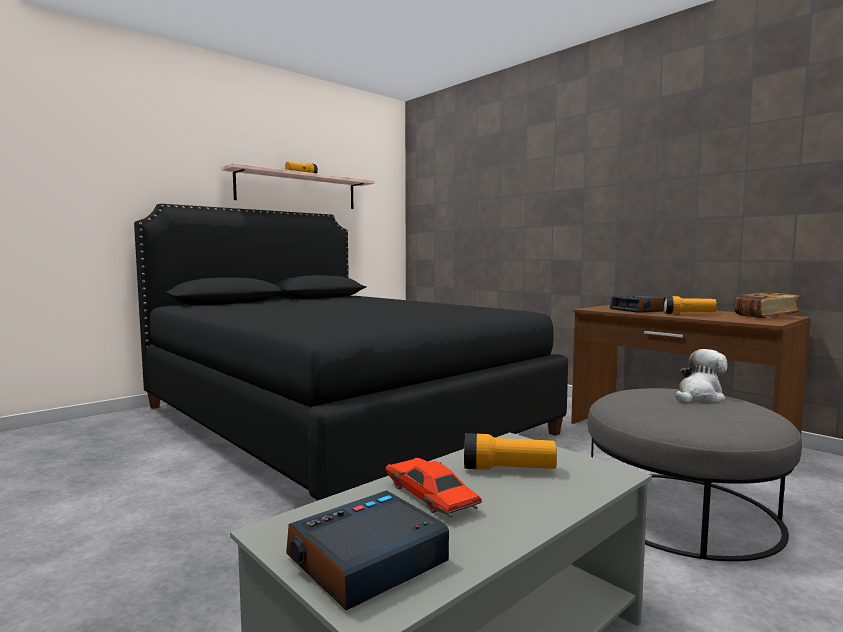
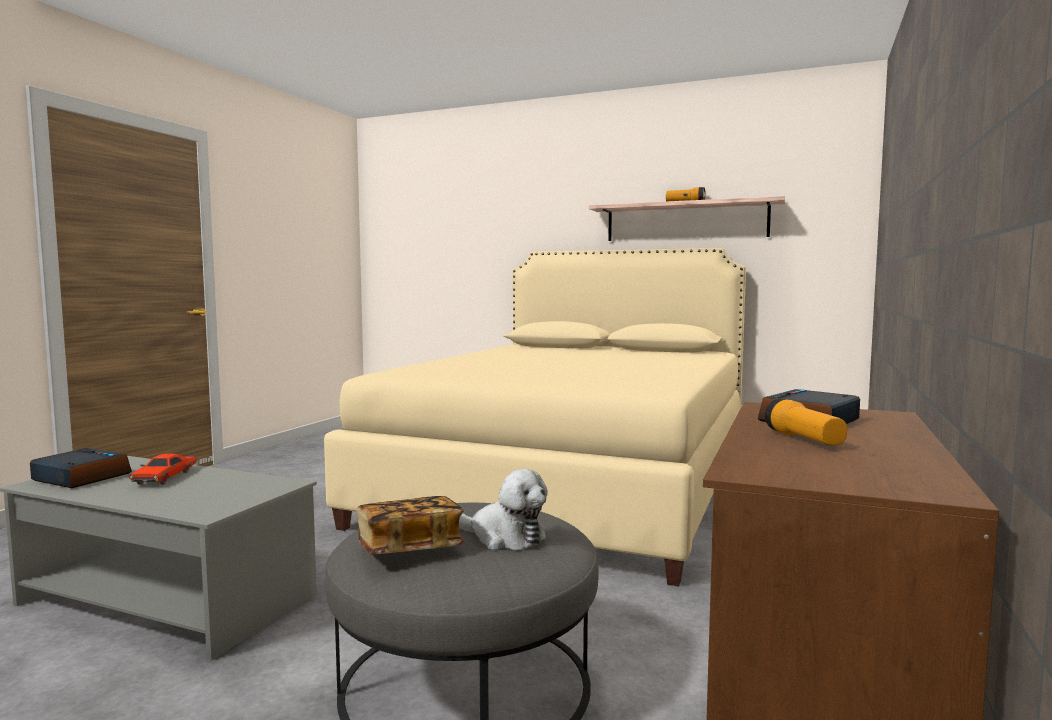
camera: 65 degrees right, 0 degrees up
(337, 419) = (572, 484): black bed -> beige bed
(431, 497) = (165, 477): red toy car -> red toy car turned 150 degrees clockwise
(508, 469) = (217, 487): flashlight -> none
(765, 317) = (864, 476): book -> book (409, 548)

